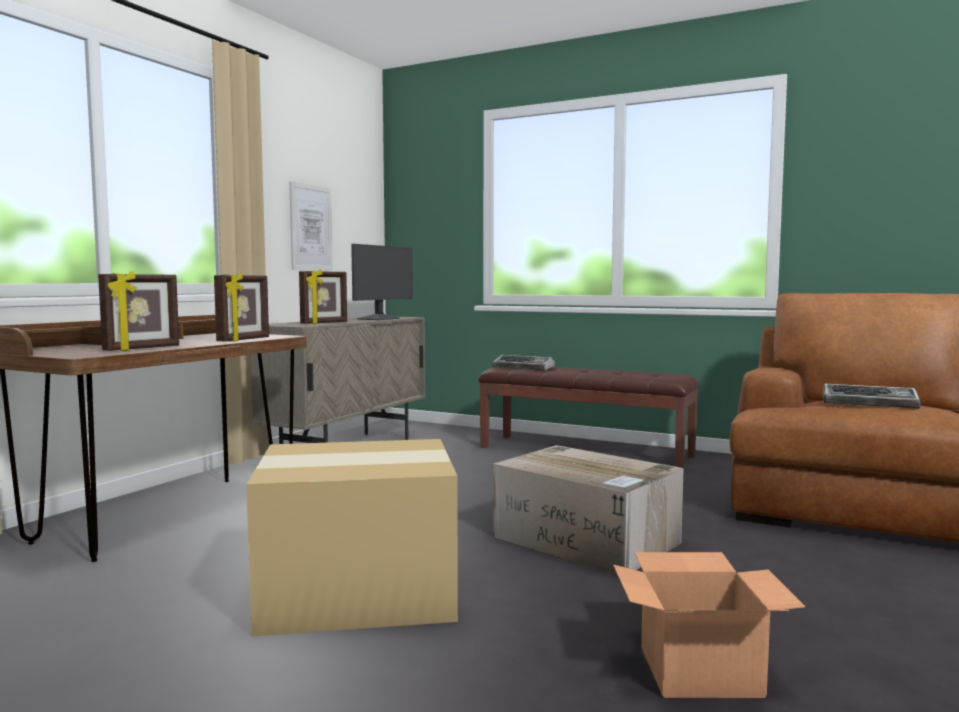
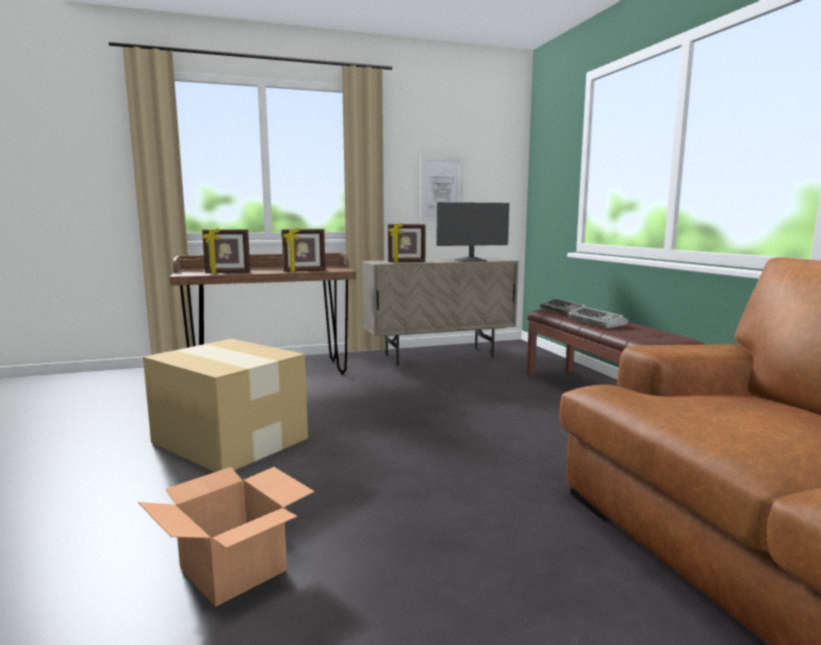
camera: 45 degrees right, 5 degrees up
(588, 540) = (412, 461): cardboard box -> none
(870, 404) = (721, 409): keyboard -> keyboard (597, 323)

